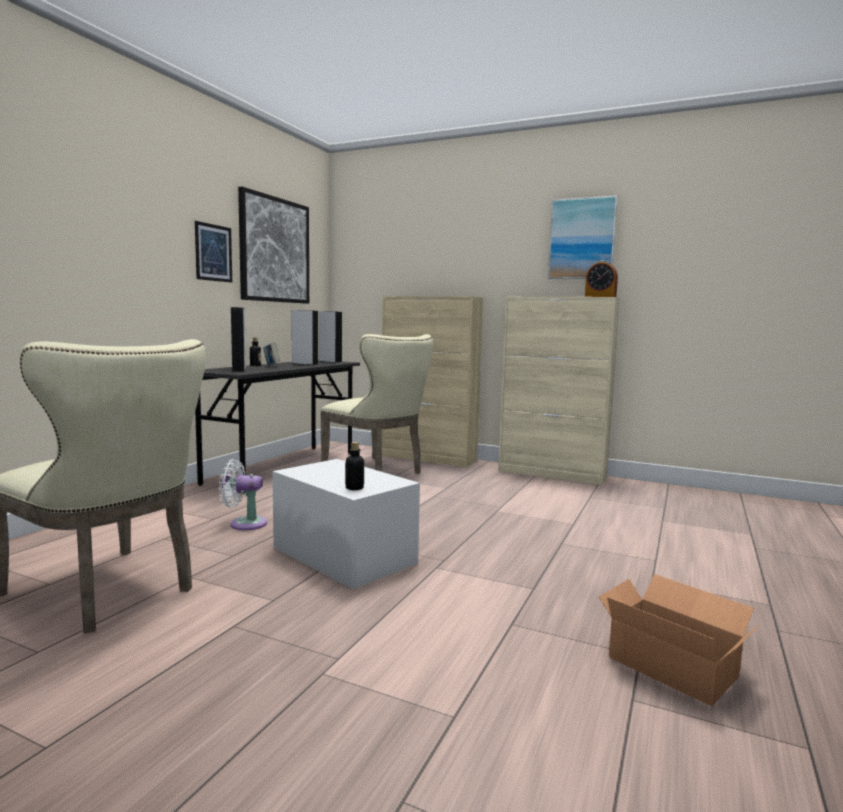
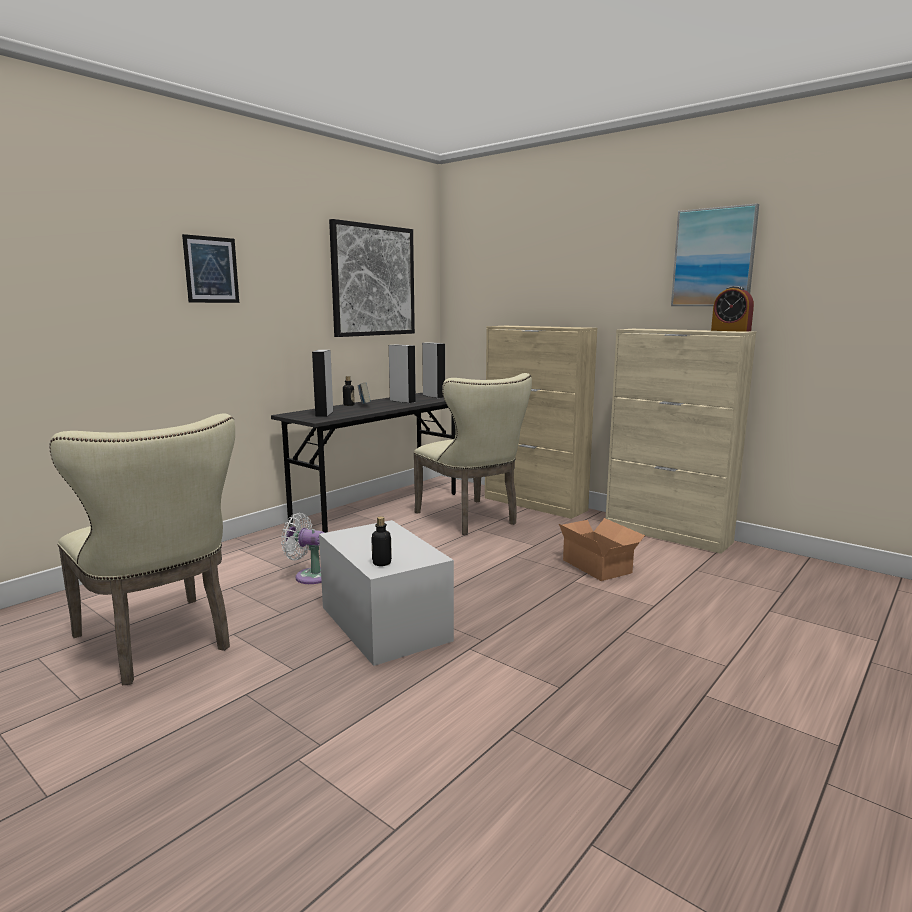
camera: 15 degrees right, 5 degrees up
(213, 253) = (302, 292): picture -> picture (211, 270)
(671, 663) = (663, 806): cardboard box -> cardboard box (597, 565)

